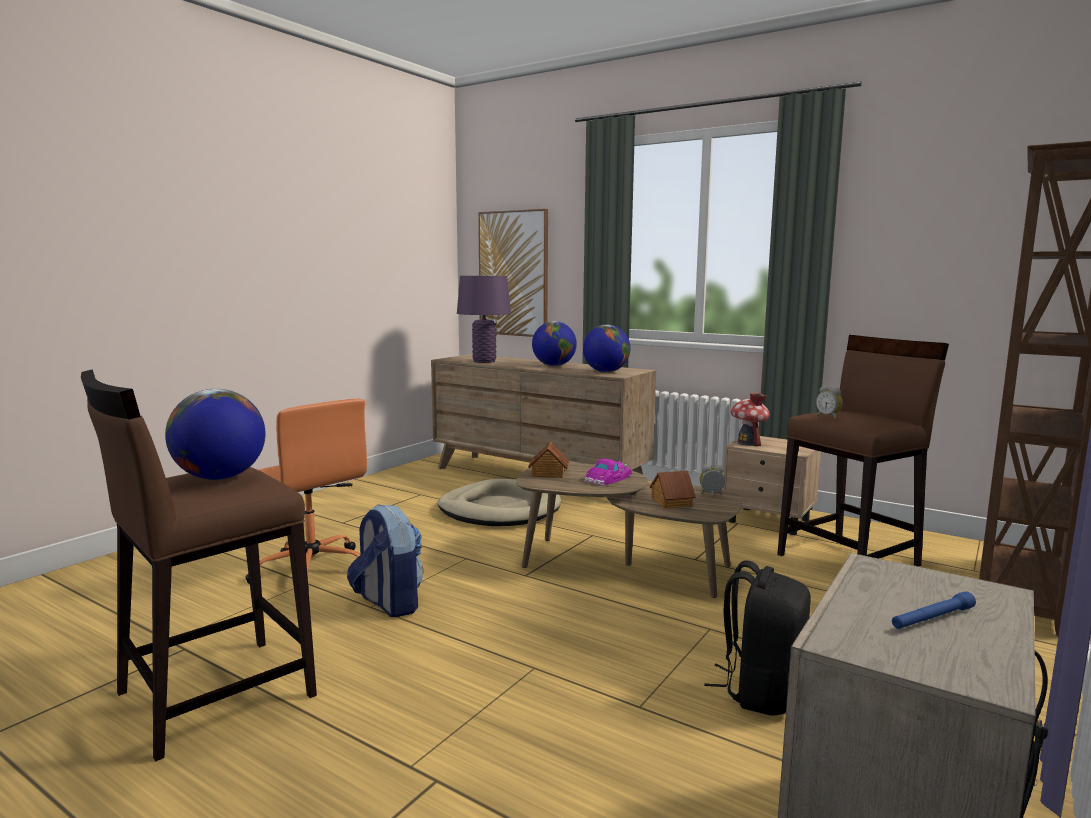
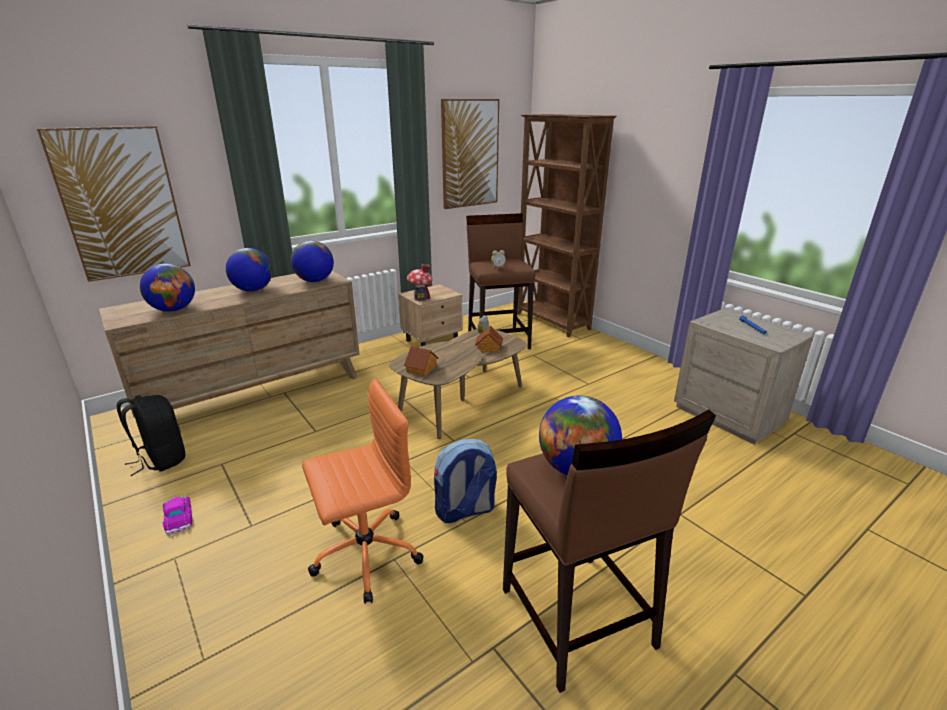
camera: 70 degrees left, 15 degrees up
(484, 361) = (173, 310): purple table lamp -> globe
(499, 509) = (314, 427): beige dog bed -> none
(607, 478) = (450, 352): toy car -> toy car (178, 517)
(761, 691) = (616, 403): black backpack -> black backpack (161, 459)
(937, 247) = (469, 154): none -> picture

